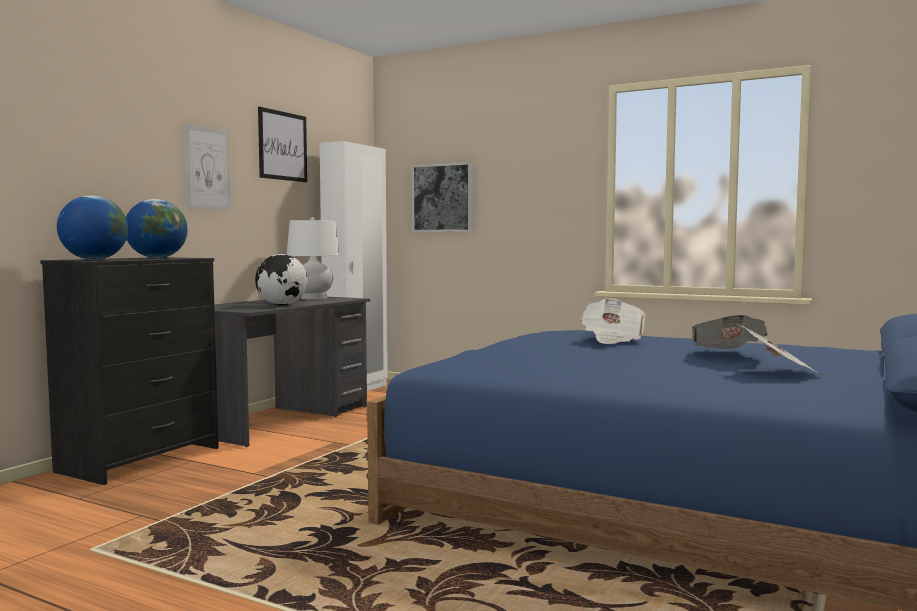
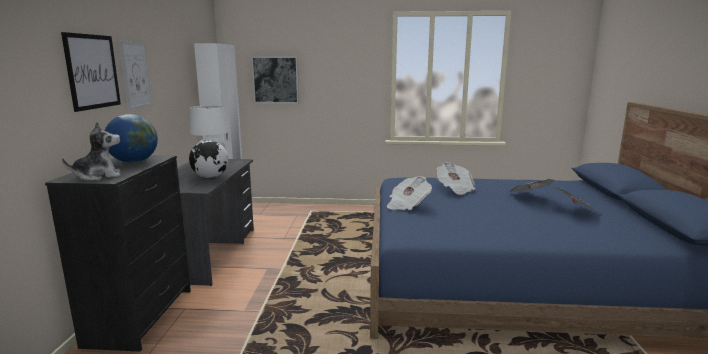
camera: 25 degrees left, 10 degrees up
(94, 259) = (98, 176): globe -> plush toy
(282, 146) = (174, 48): picture -> picture (92, 71)
(500, 347) = (407, 205): none -> newspaper

